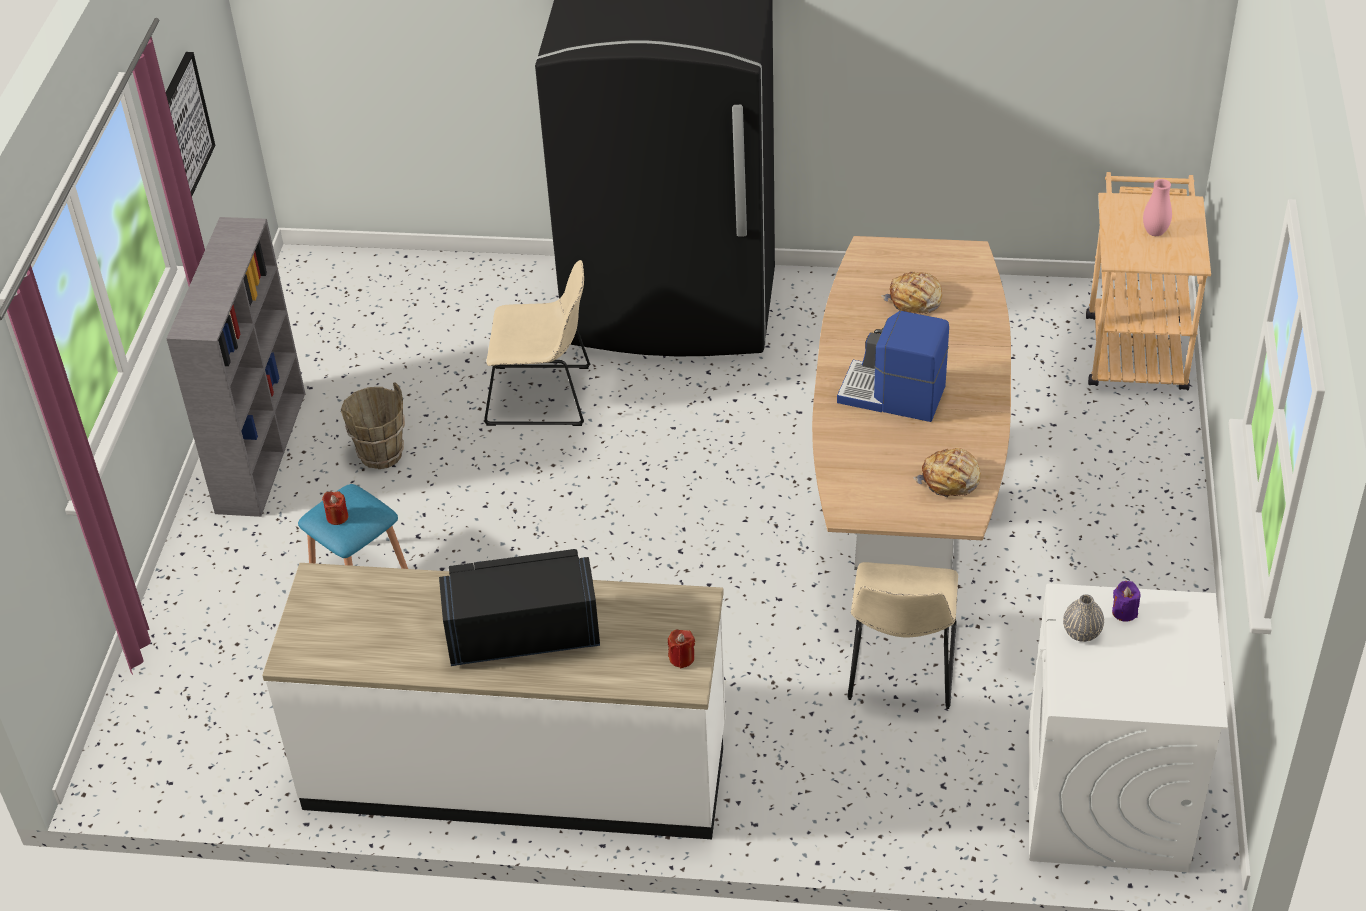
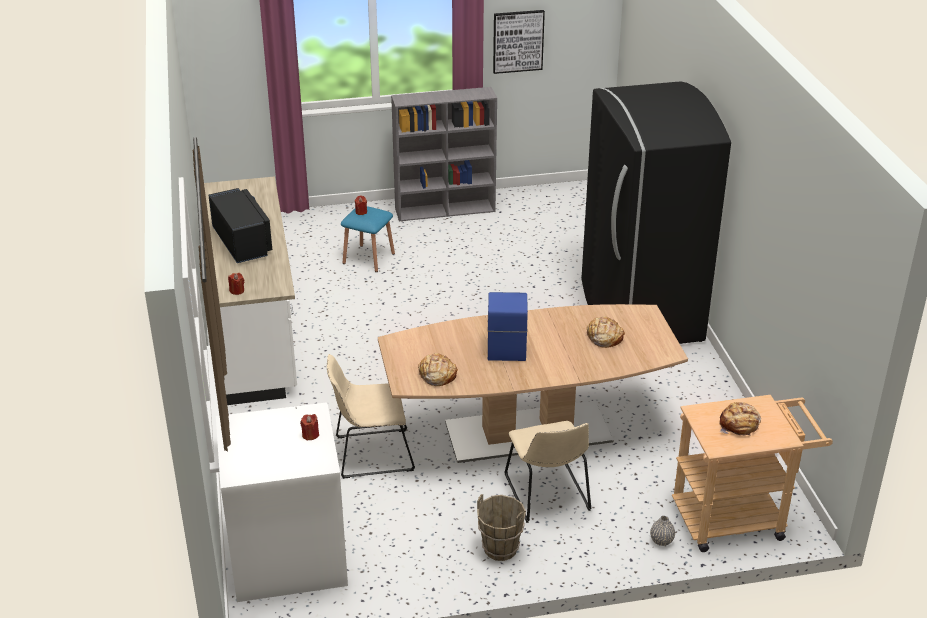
camera: 70 degrees right, 10 degrees down
(380, 454) = (461, 243): brown bucket -> brown bucket (500, 548)
(544, 396) = (535, 283): beige chair -> beige chair (548, 495)
(1081, 633) = (287, 420): grey vase -> grey vase (661, 541)
(1124, 612) = (310, 435): purple candle -> red candle
(1155, 232) = (739, 425): pink vase -> bread

